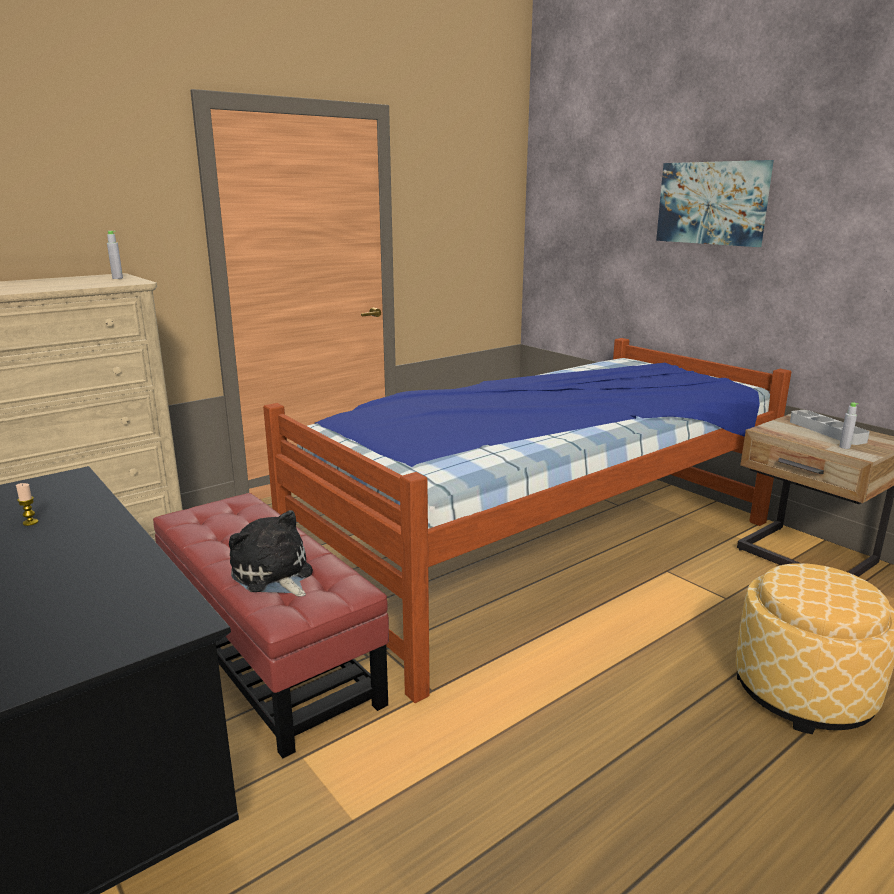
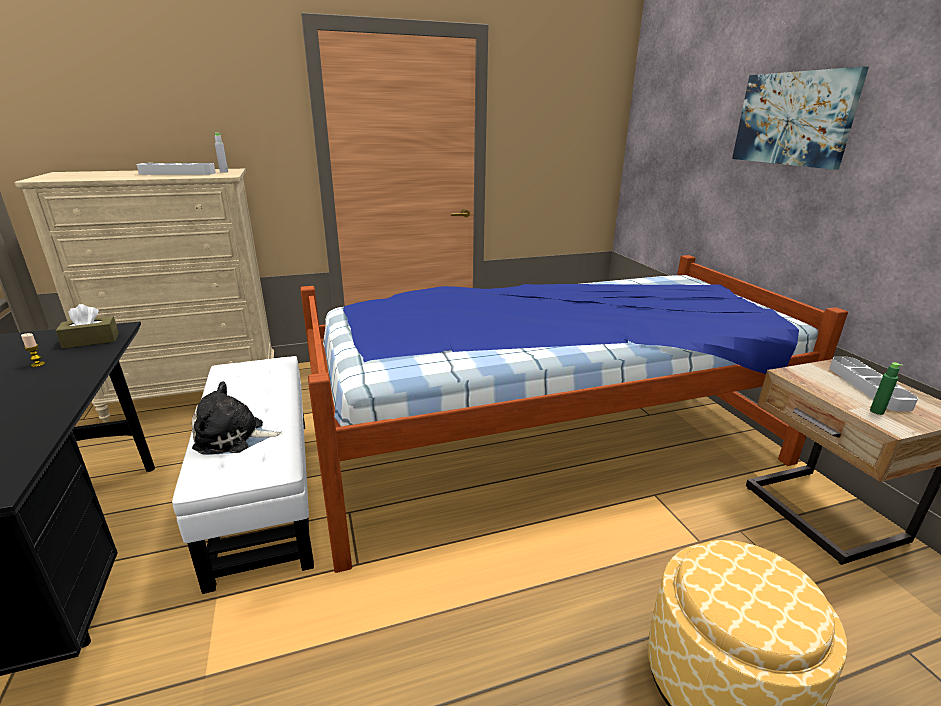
camera: 20 degrees right, 5 degrees up
(58, 492) = (91, 340): none -> brown tissue box
(63, 283) = (177, 173): none -> grey tray
(269, 653) = (265, 491): red ottoman -> white ottoman
(274, 575) = (234, 437): plush toy -> plush toy turned 75 degrees counterclockwise
(844, 447) = (876, 411): grey bottle -> green bottle

